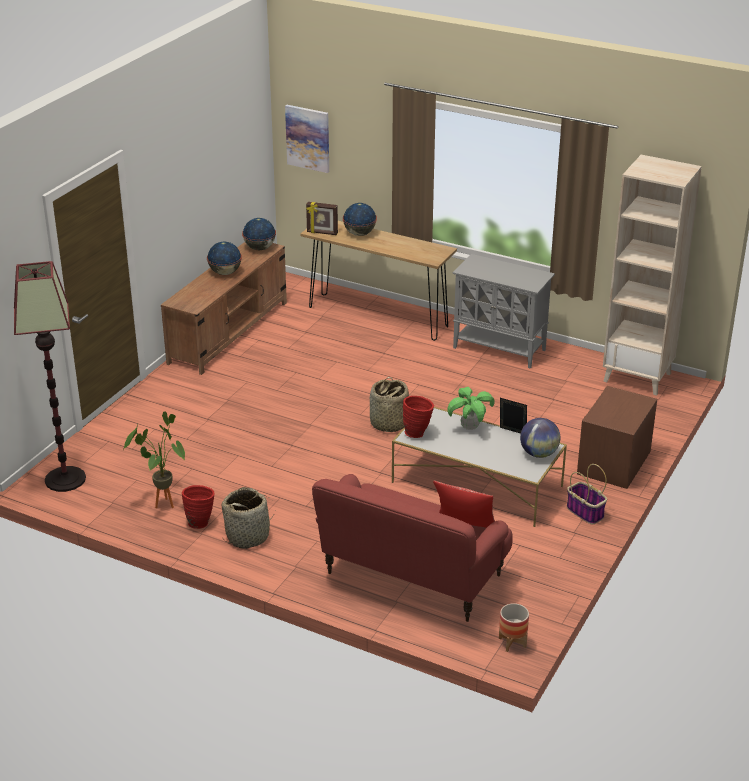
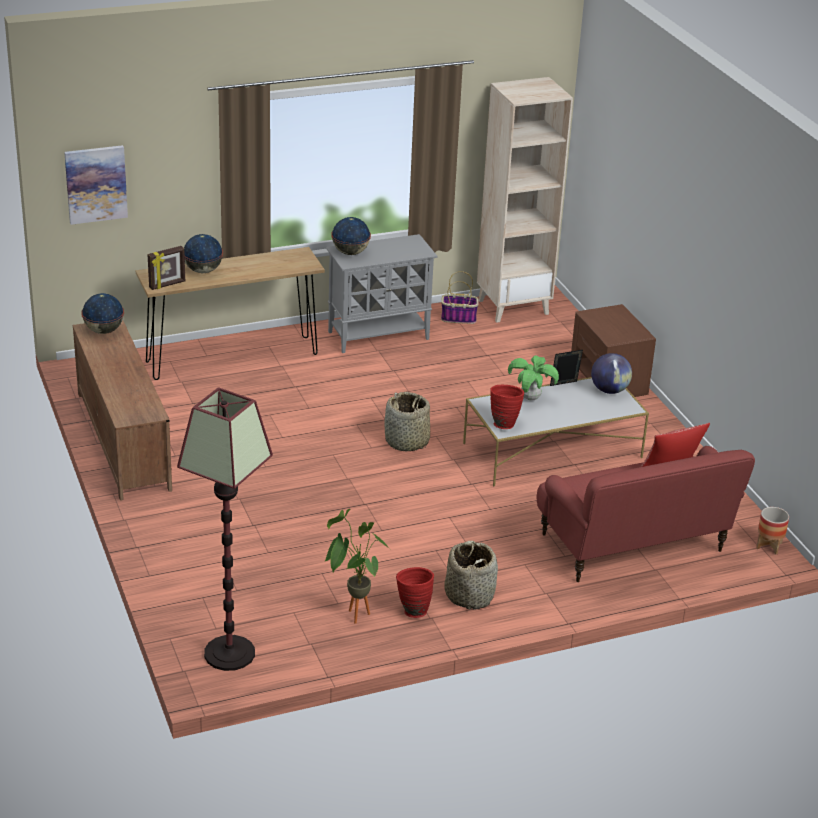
camera: 50 degrees left, 0 degrees up
(225, 273) = (118, 368): globe -> globe (350, 252)
(586, 512) = (654, 427): basket -> basket (459, 318)

